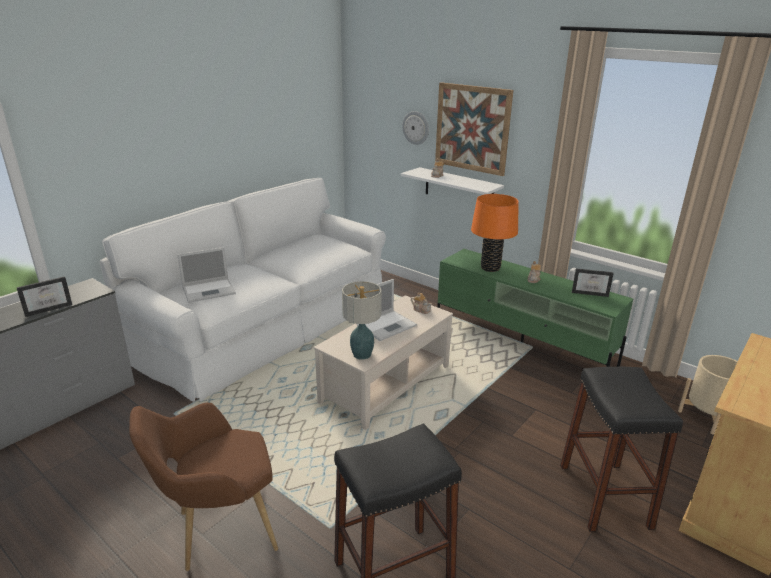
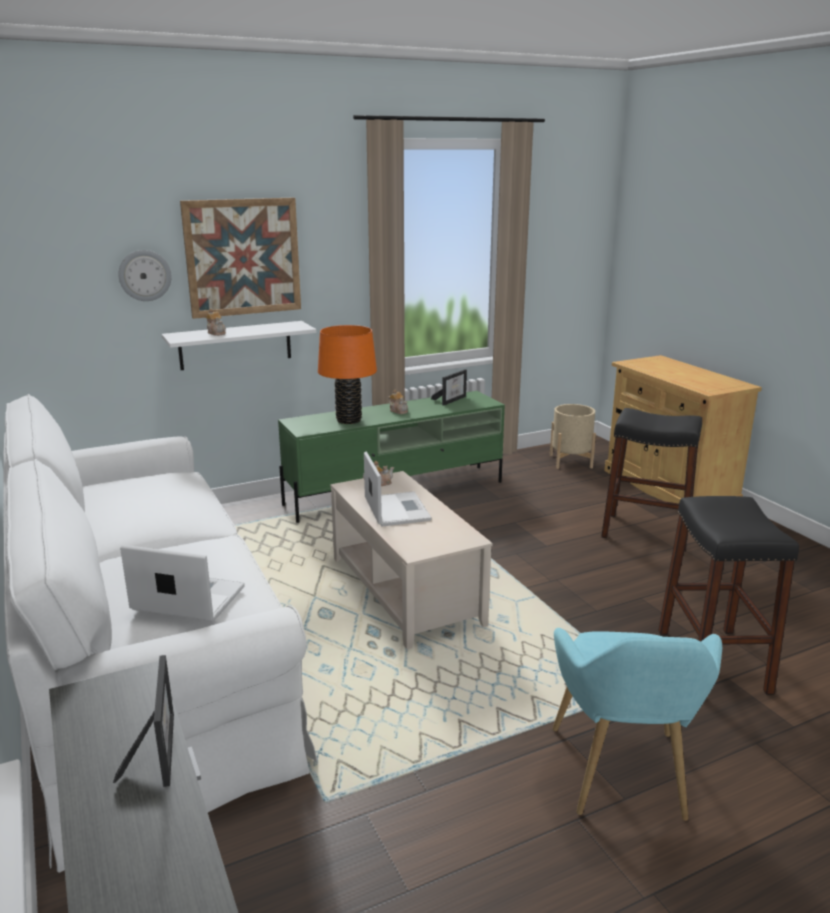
camera: 65 degrees left, 5 degrees down
(210, 290) = (186, 598): laptop -> laptop turned 75 degrees counterclockwise
(219, 530) = (621, 780): brown armchair -> turquoise armchair
(362, 355) = (454, 536): table lamp -> none

